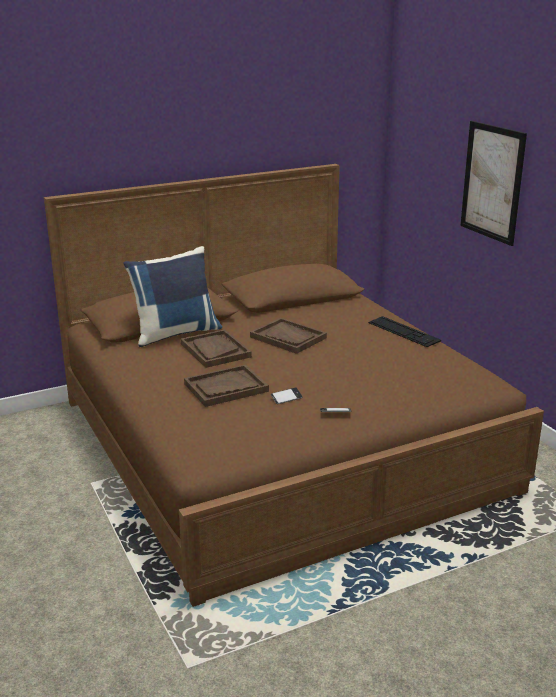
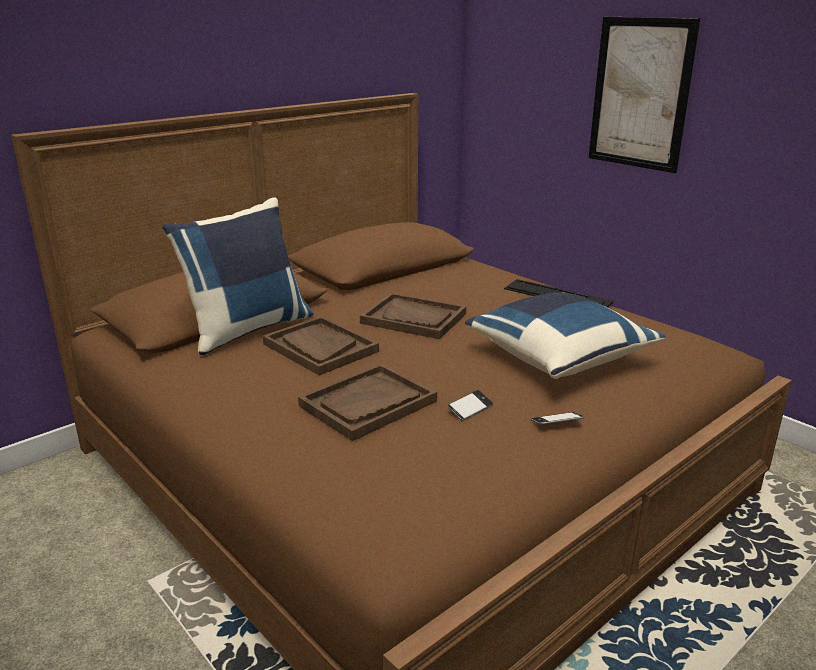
camera: 15 degrees left, 0 degrees up
(368, 374) = (558, 358): none -> blue pillow

